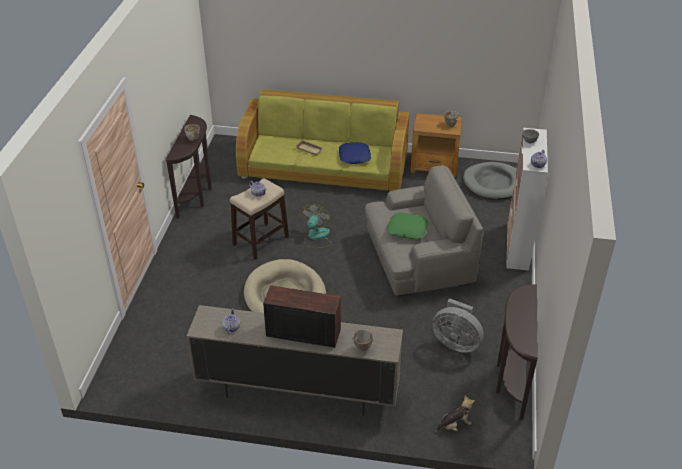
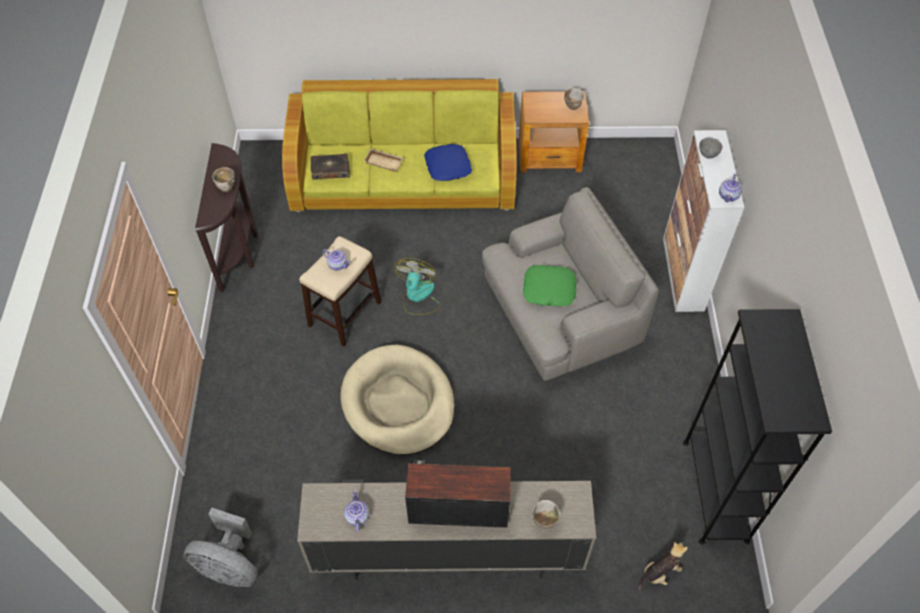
camera: 10 degrees left, 15 degrees up
(270, 150) = (330, 170): none -> book
(456, 342) = (635, 441): grey fan -> grey fan (230, 566)
(494, 184) = (633, 176): grey dog bed -> none
(510, 380) = (715, 490): brown console table -> black bookcase

